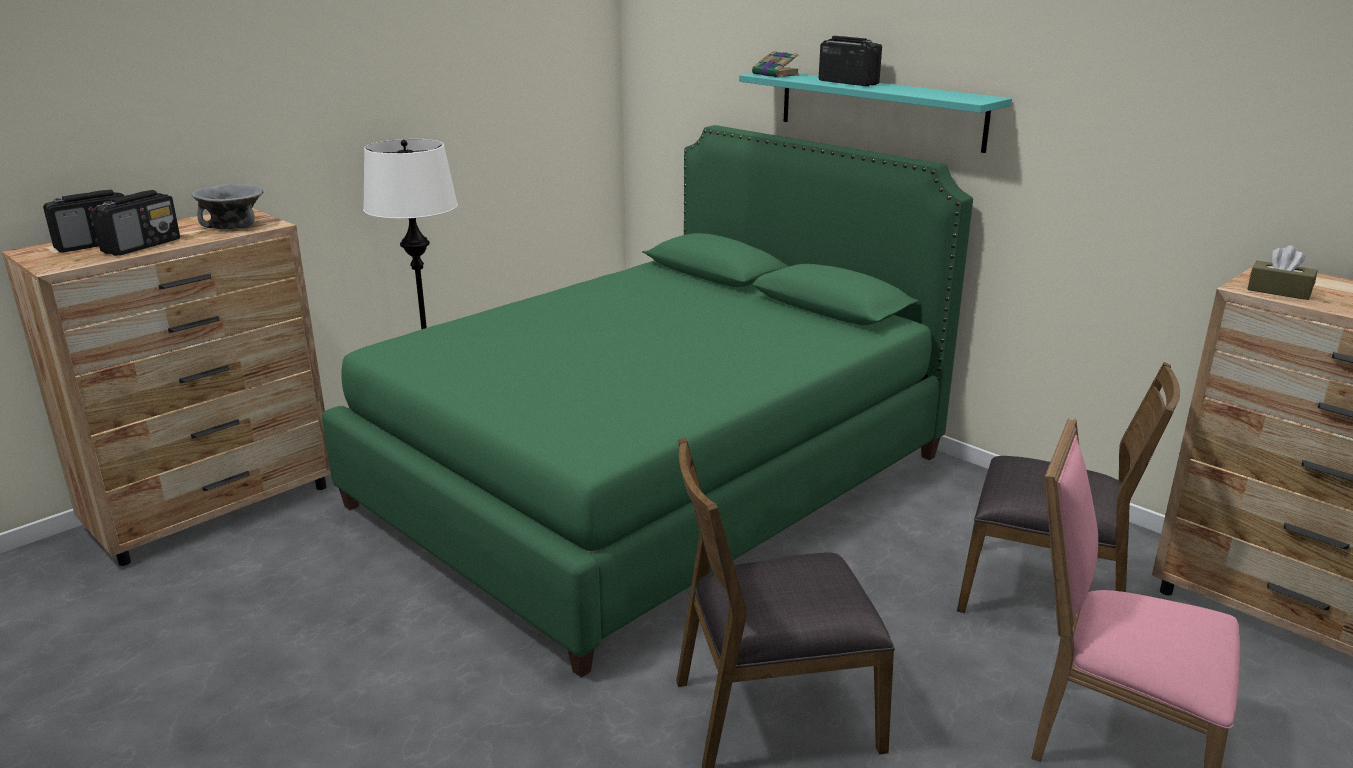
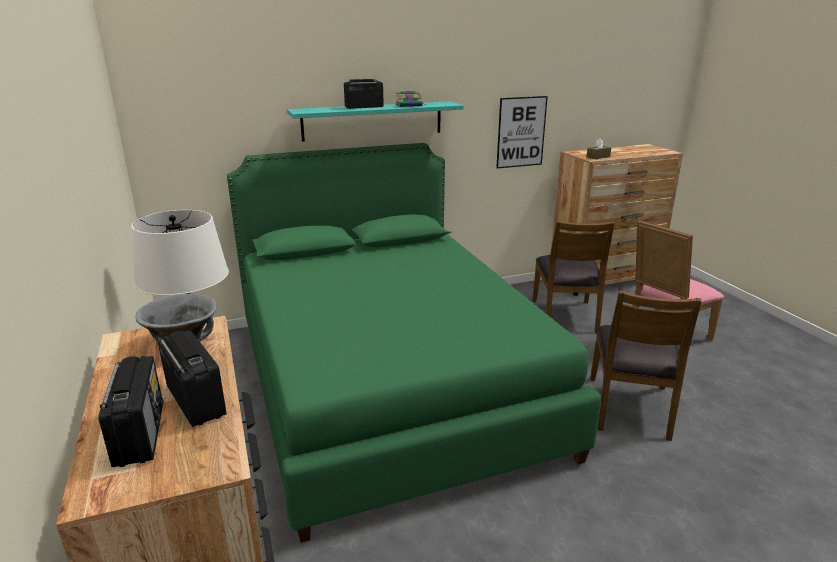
camera: 65 degrees left, 0 degrees up
(776, 75) = (309, 110): book -> book (409, 105)
(1044, 594) = (565, 316): brown chair -> brown chair turned 135 degrees clockwise
(1160, 192) = (521, 132): none -> picture

